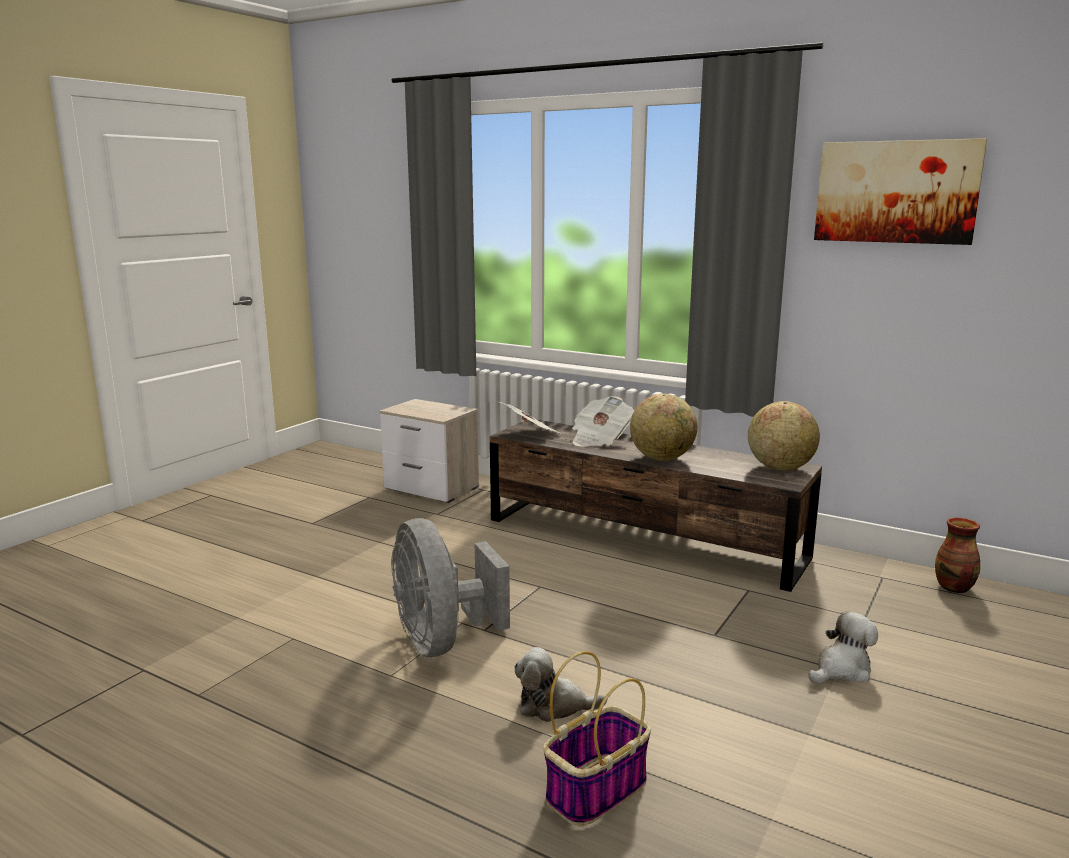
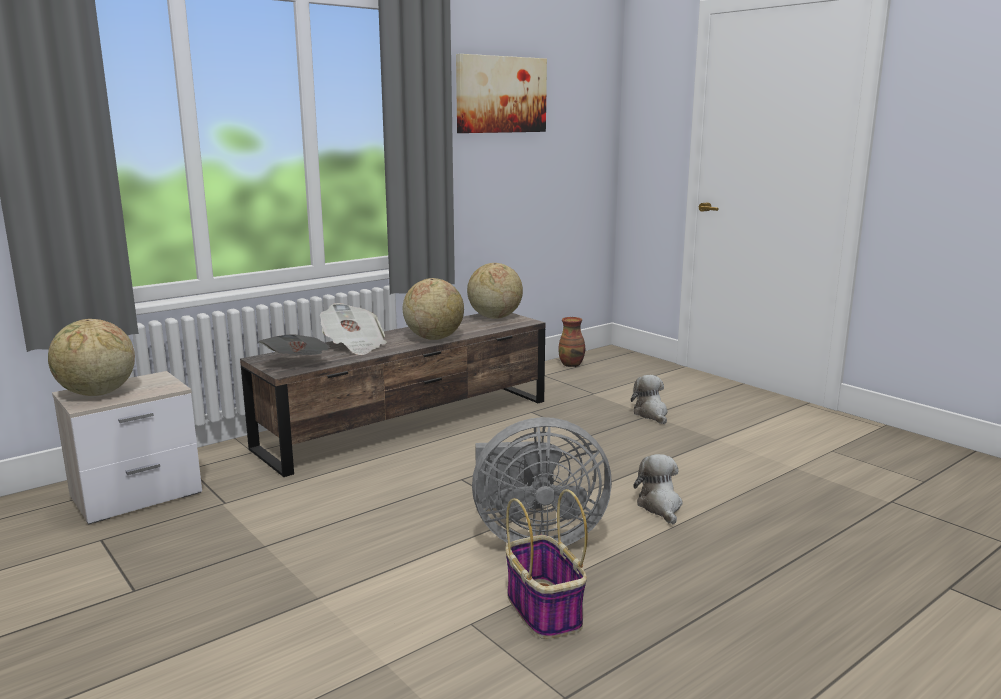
camera: 70 degrees left, 0 degrees up
(417, 406) = (97, 394): none -> globe
(554, 706) = (660, 506): plush toy -> plush toy turned 150 degrees clockwise
(597, 789) = (764, 510): basket -> basket (542, 609)

